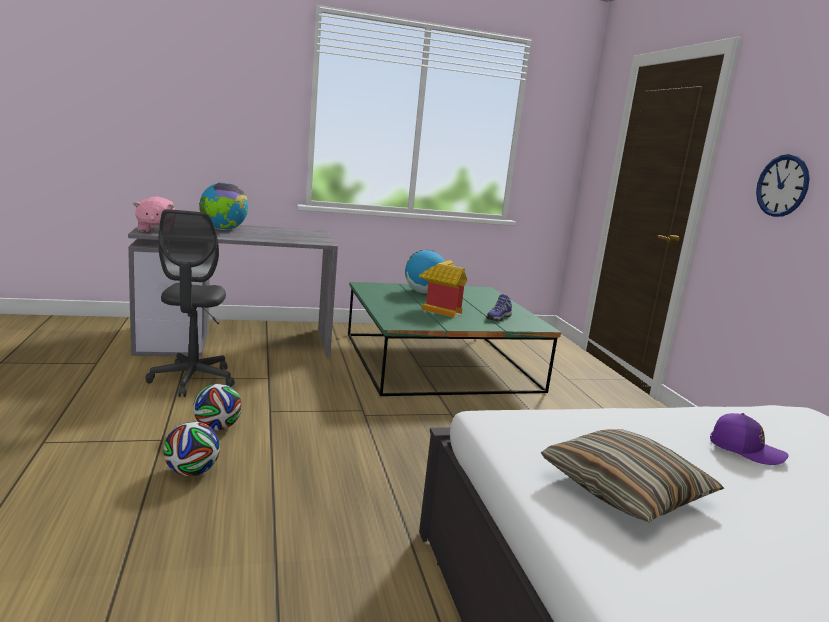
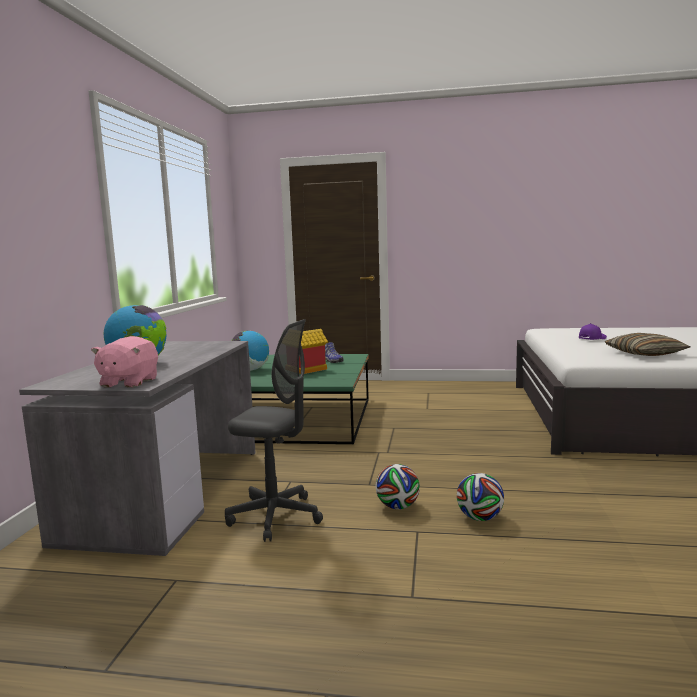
camera: 65 degrees left, 5 degrees down
(155, 230) = (128, 382): pink plush toy -> pink plush toy turned 90 degrees clockwise
(782, 185) = (445, 233): wall clock -> none

